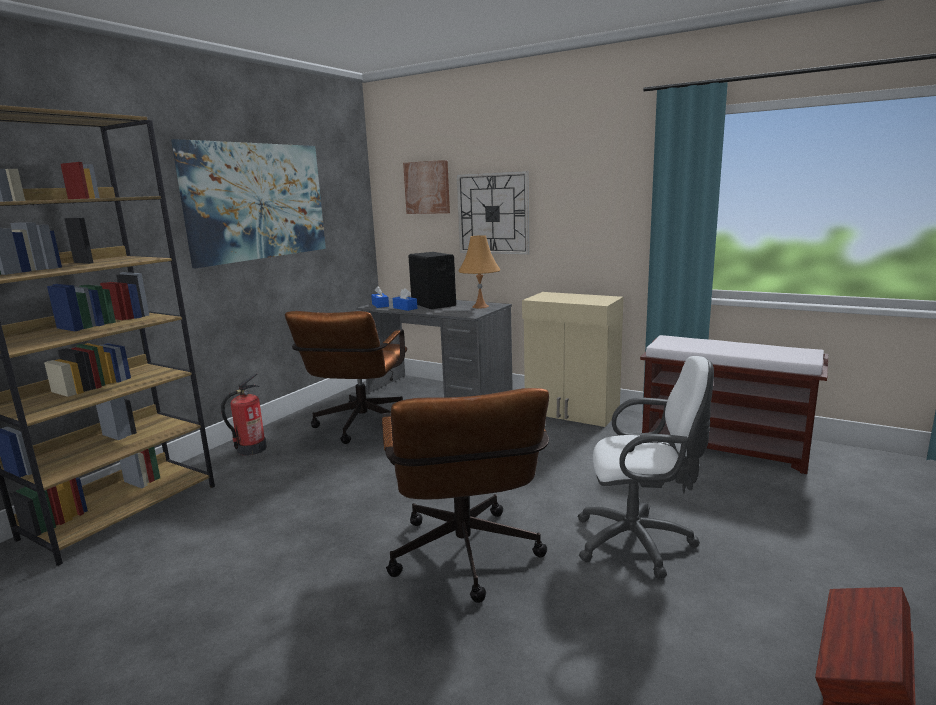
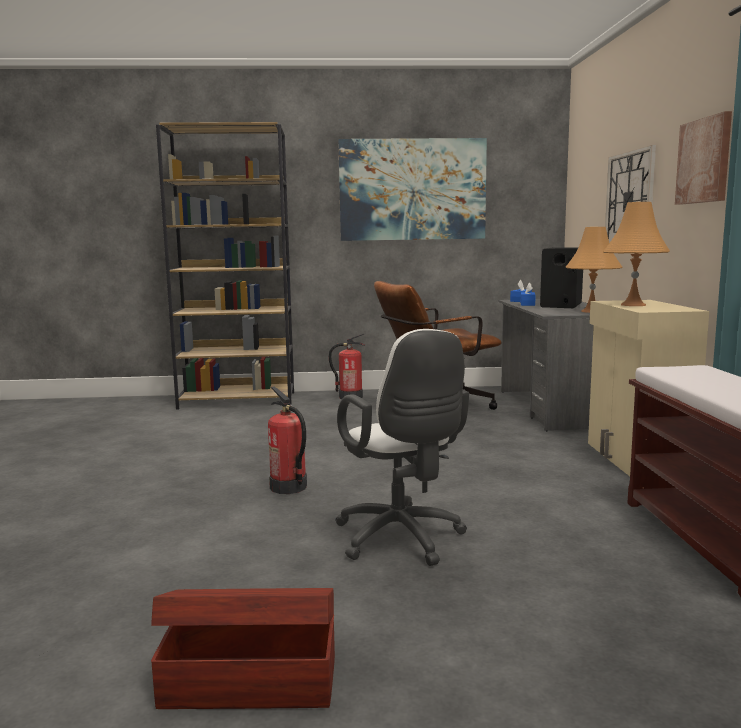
camera: 55 degrees right, 5 degrees down
(427, 187) = (594, 175): picture -> picture (704, 161)
(466, 561) = (288, 487): brown office chair -> fire extinguisher
(566, 299) = (633, 305): none -> orange table lamp

